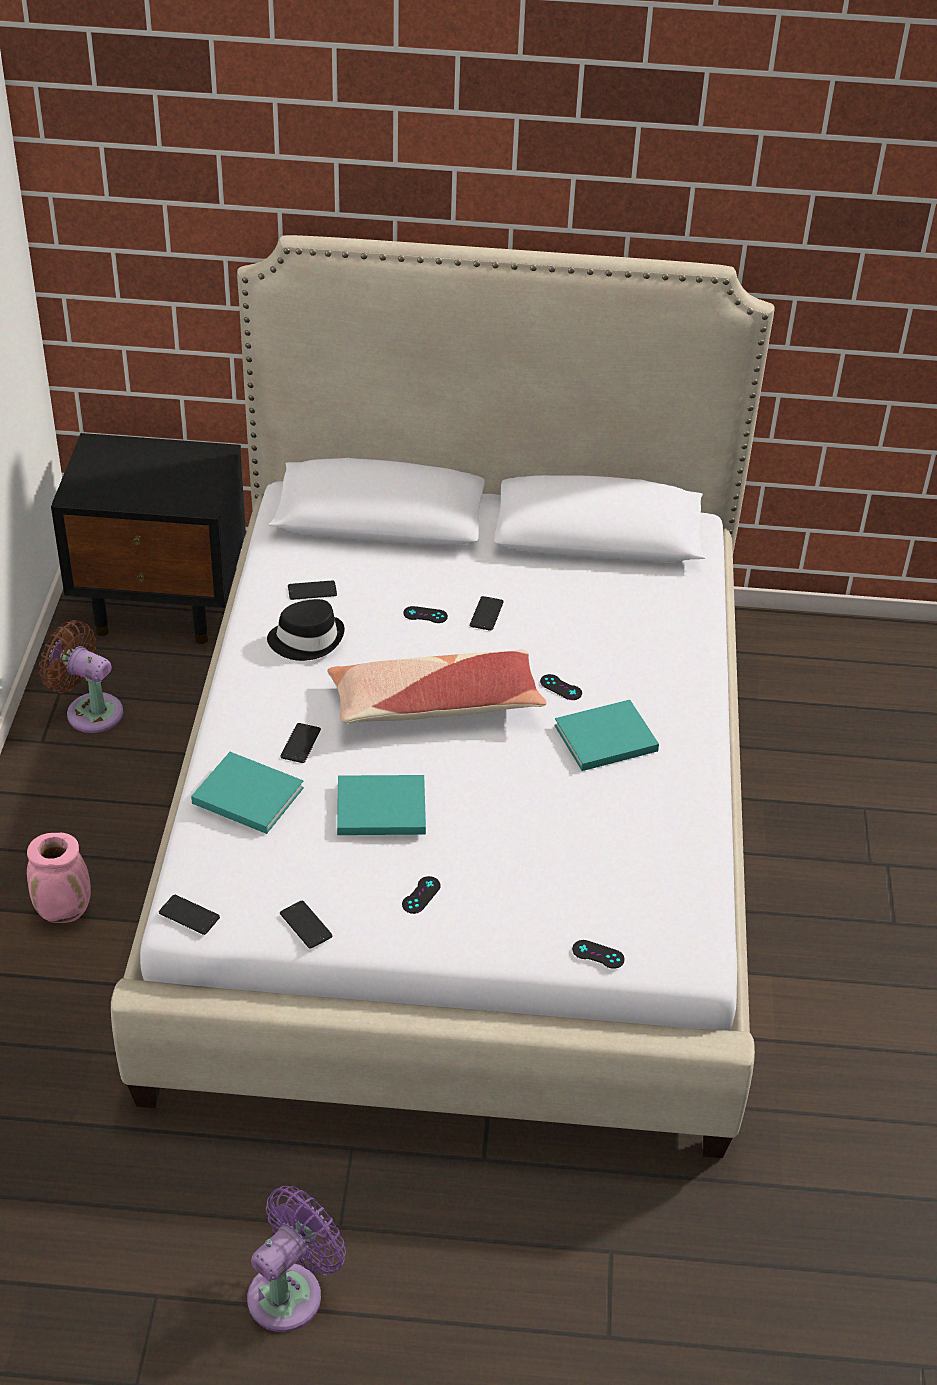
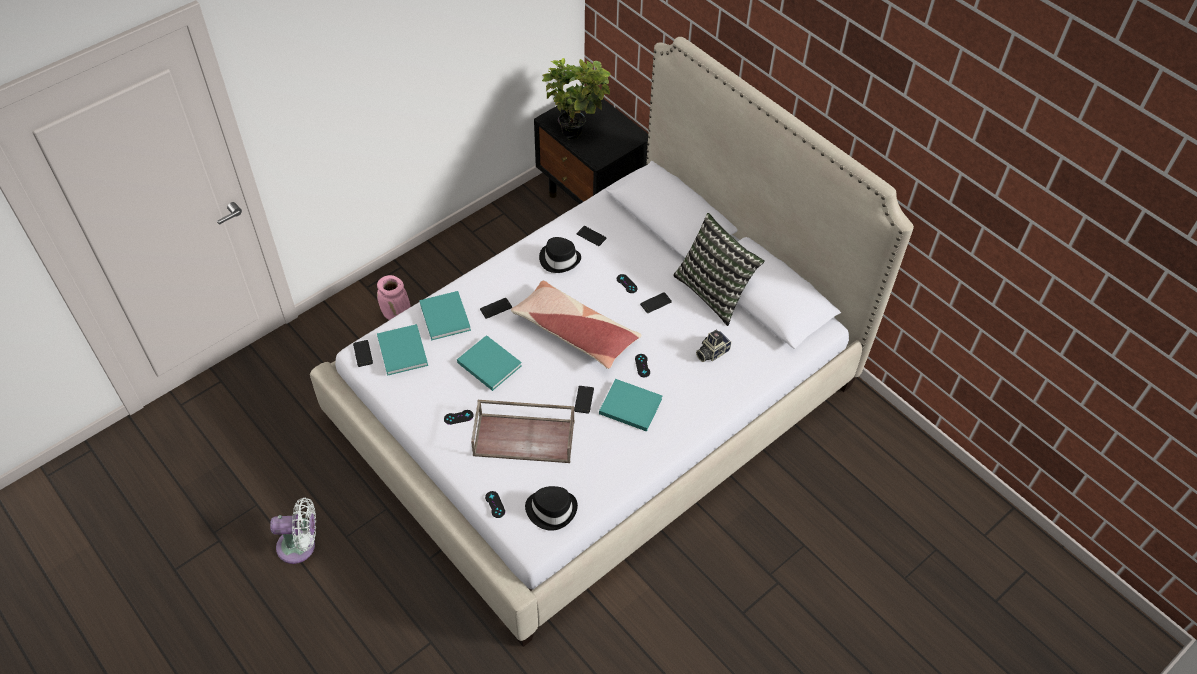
camera: 45 degrees right, 10 degrees up
(89, 711) = (506, 230): brown fan -> none
(132, 489) = (577, 131): none -> potted plant
(241, 871) = (402, 349): none -> turquoise book
(291, 1291) = (300, 546): purple fan -> white fan
(306, 925) = (399, 393): phone -> phone (584, 399)
(532, 857) = (525, 437): none -> brown tray
(534, 561) = (714, 291): none -> pillow
(616, 624) = (711, 352): none -> camera
(667, 909) = (551, 509): none -> black hat

